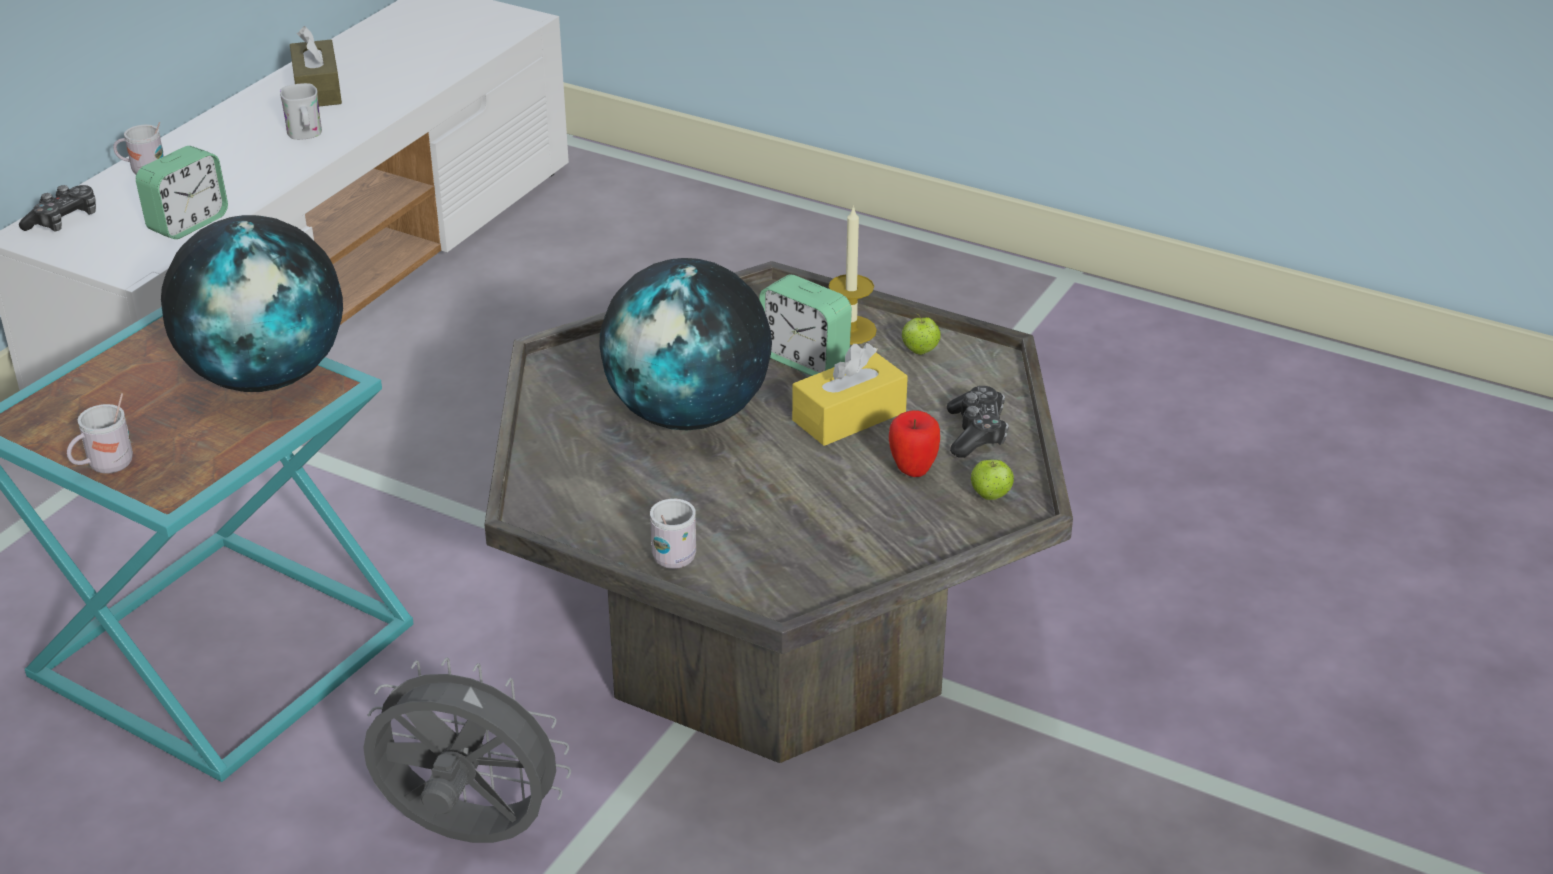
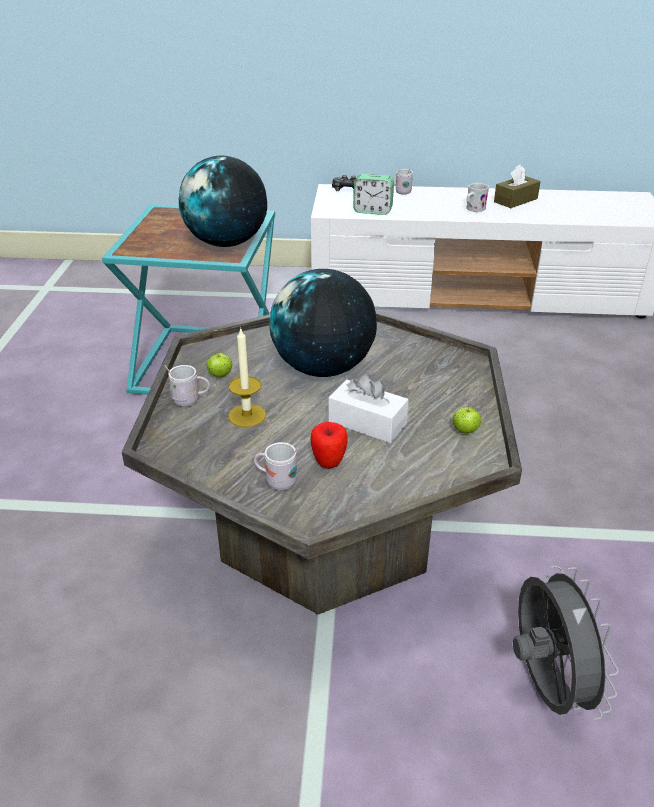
camera: 65 degrees right, 0 degrees up
(105, 467) = (137, 234): white mug -> white mug (277, 482)
(467, 835) = (121, 471): grey fan -> grey fan (544, 686)
(804, 359) = (413, 390): alarm clock -> none
(849, 416) = (367, 422): yellow tissue box -> white tissue box
(850, 330) = (461, 398): candle -> candle (247, 415)
(976, 433) = (391, 479): game controller -> none
(991, 496) = (323, 504): apple -> apple (220, 375)

